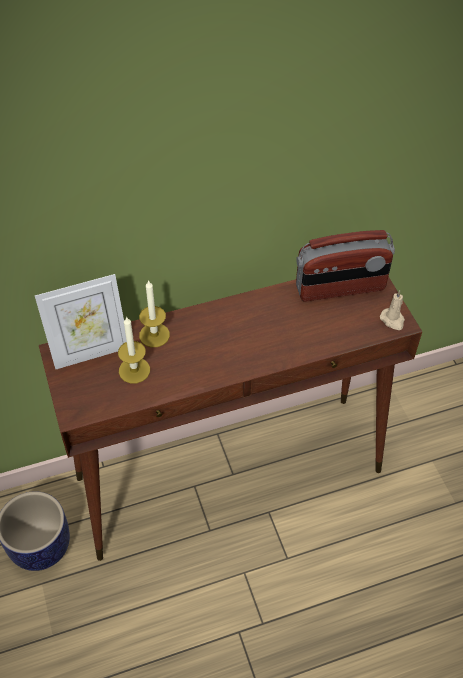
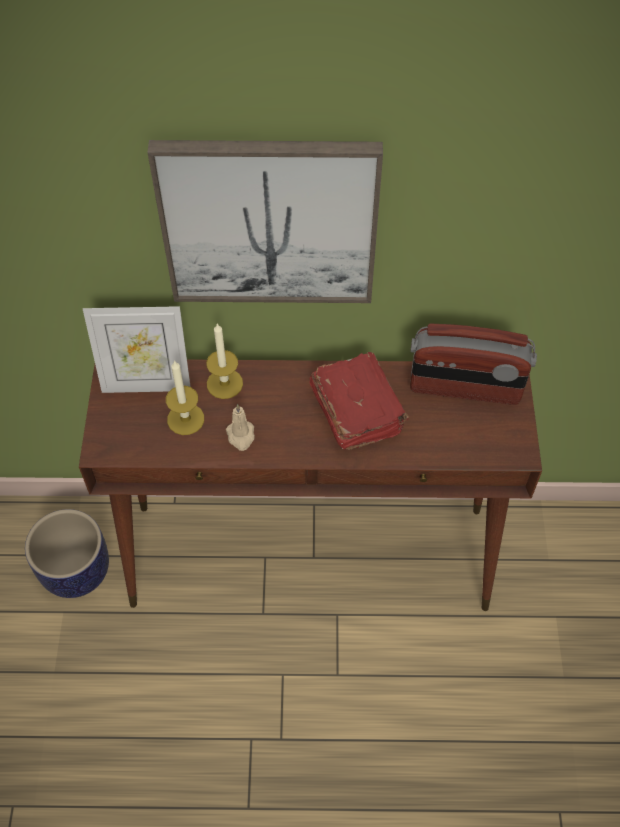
camera: 20 degrees right, 5 degrees up
(175, 185) = (269, 222): none -> picture
(266, 326) = (357, 409): none -> red book
(392, 320) = (511, 446): beige candle -> beige candle (241, 436)

